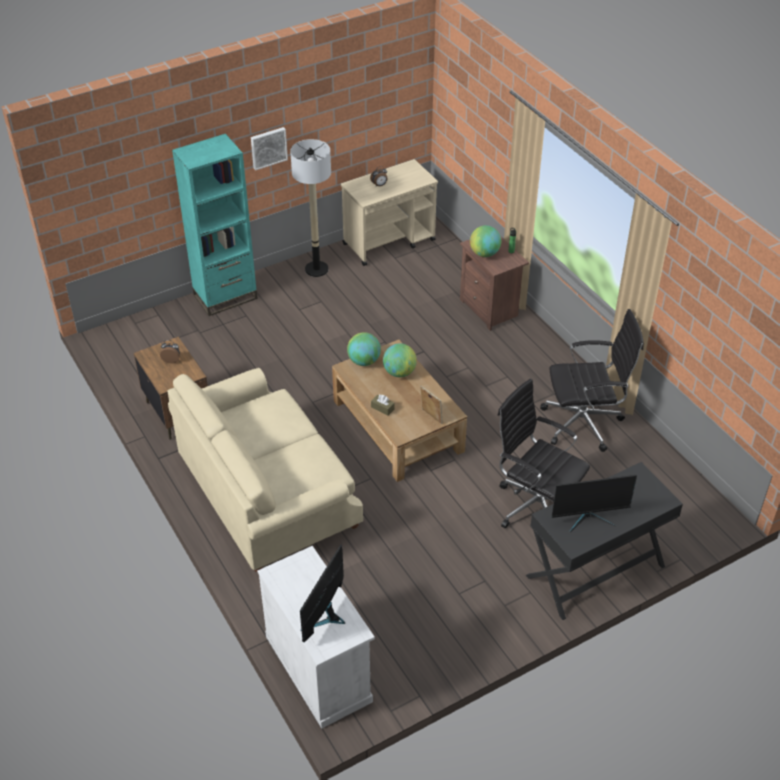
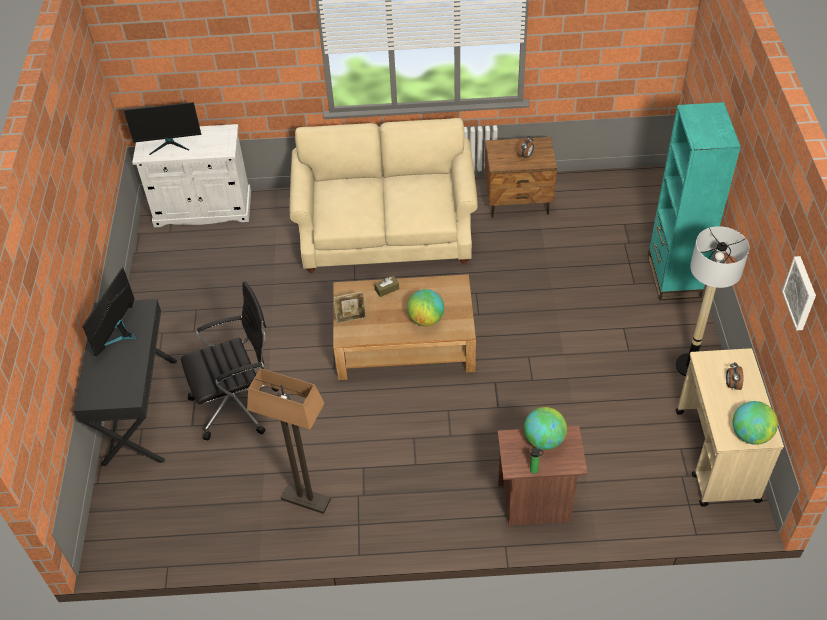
camera: 120 degrees right, 5 degrees up
(268, 147) = (752, 218): picture -> picture (801, 293)
(325, 616) = (169, 144): monitor -> monitor turned 120 degrees clockwise
(364, 361) = (459, 299): globe -> globe (750, 434)
(584, 423) = (305, 499): black office chair -> floor lamp

